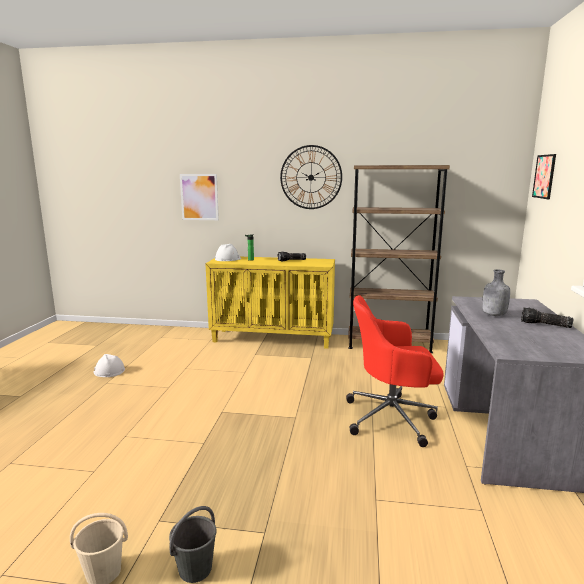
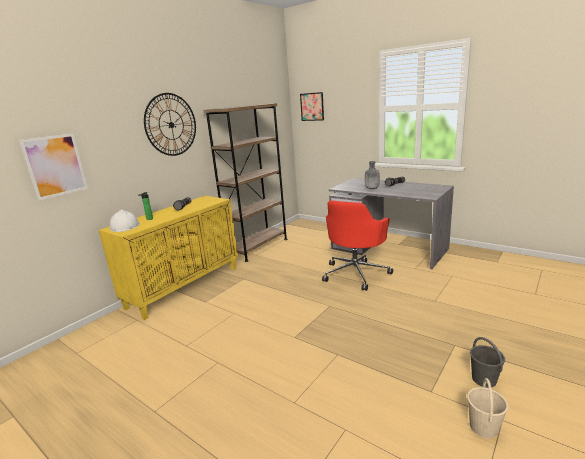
camera: 60 degrees left, 5 degrees up
(109, 371) = (122, 407): white hard hat -> none

